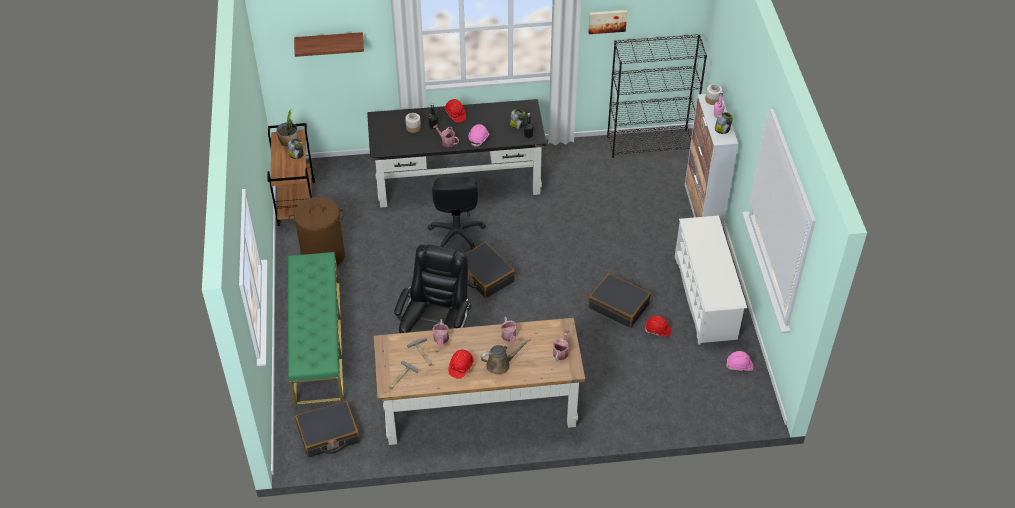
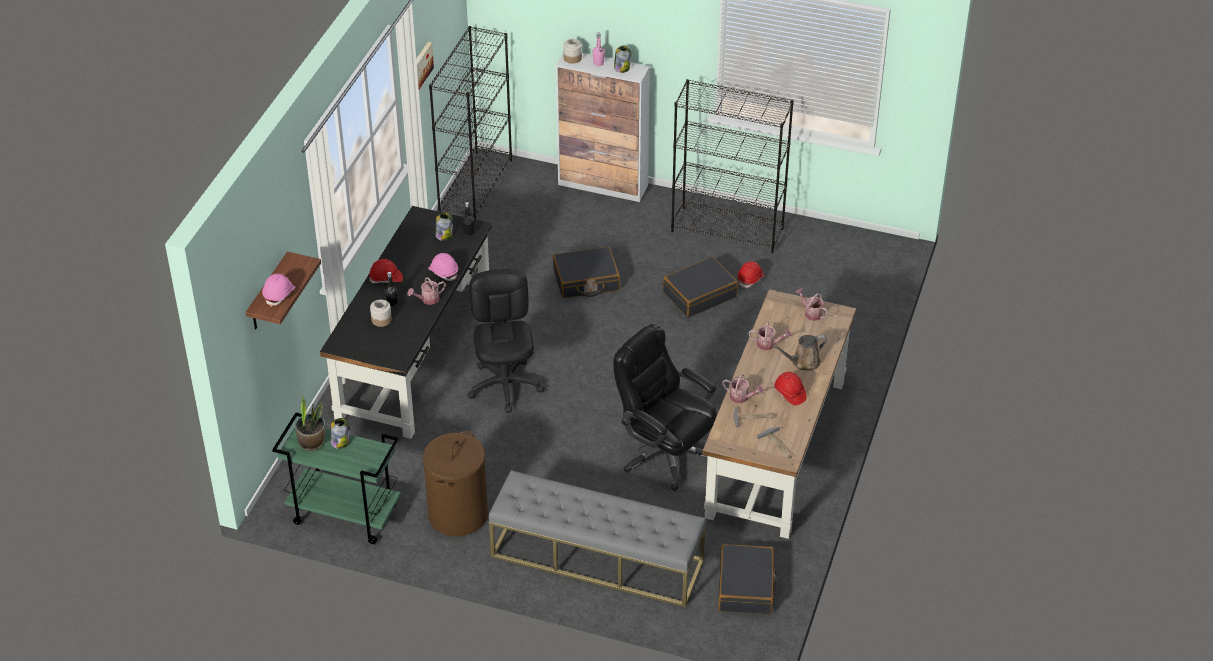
camera: 65 degrees left, 5 degrees down
(296, 203) = (343, 515): brown cart -> green cart
(317, 341) = (596, 558): green bench -> grey bench
(456, 234) = (505, 385): black office chair -> black office chair turned 120 degrees counterclockwise
(485, 276) = (587, 383): black suitcase -> black suitcase (586, 281)
(500, 364) = (803, 362): brown watering can -> brown watering can turned 120 degrees counterclockwise
(705, 298) = (728, 230): white shoe rack -> black bookcase
(739, 365) = (830, 240): pink hard hat -> pink hard hat (279, 294)

